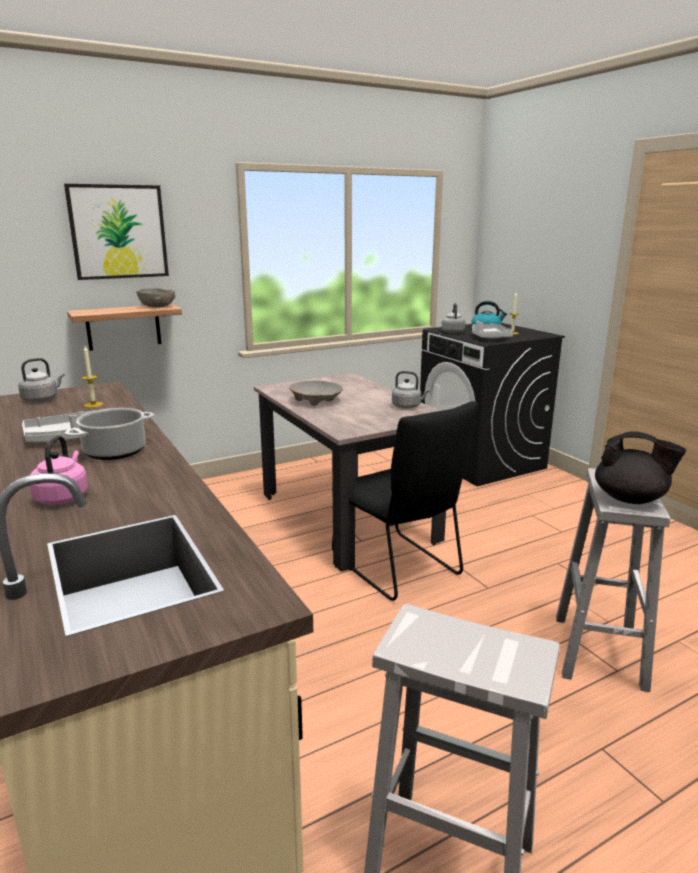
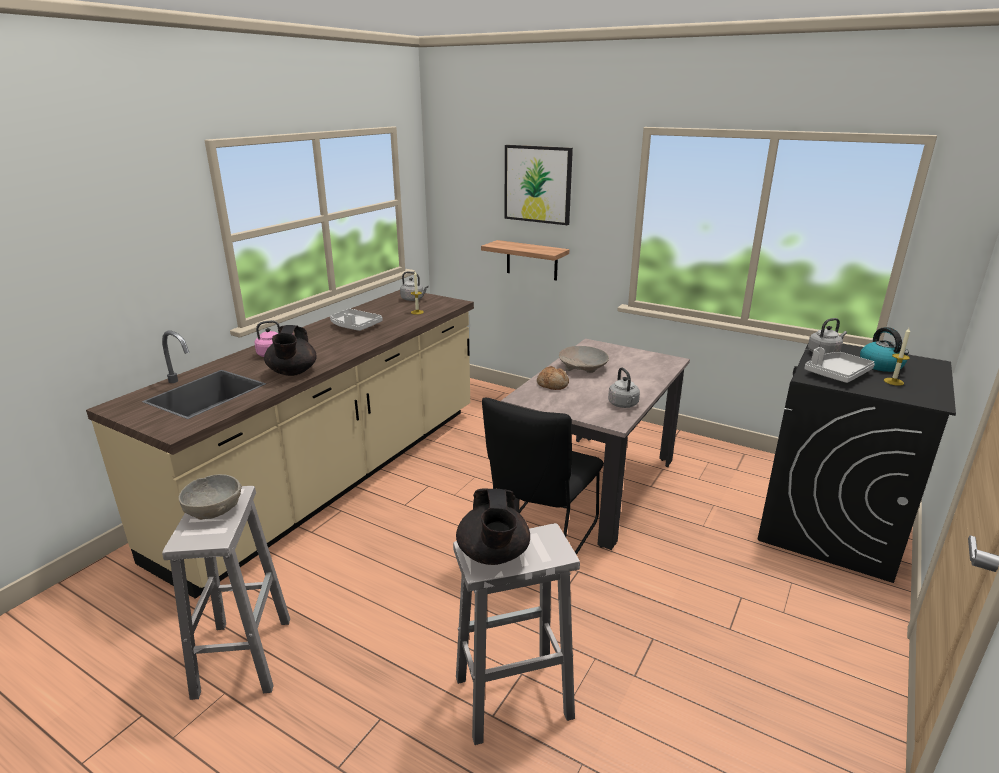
camera: 60 degrees right, 5 degrees up
(115, 451) = (344, 343): cooking pot -> none
(157, 306) = (548, 250): grey bowl -> grey bowl (214, 510)
(165, 493) = (292, 372): none -> black teapot
(334, 416) = (553, 384): none -> bread

